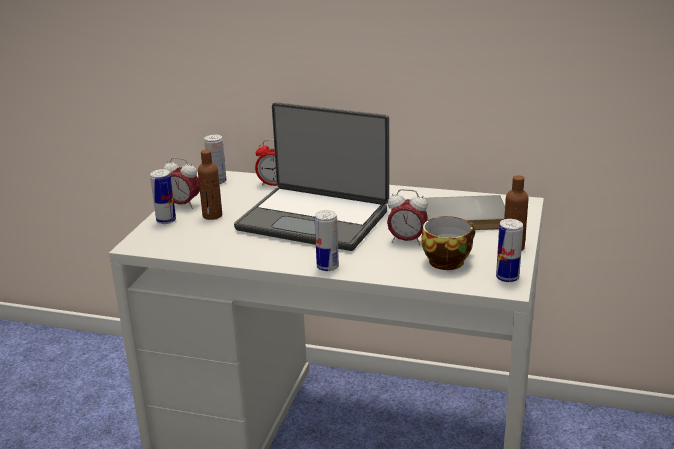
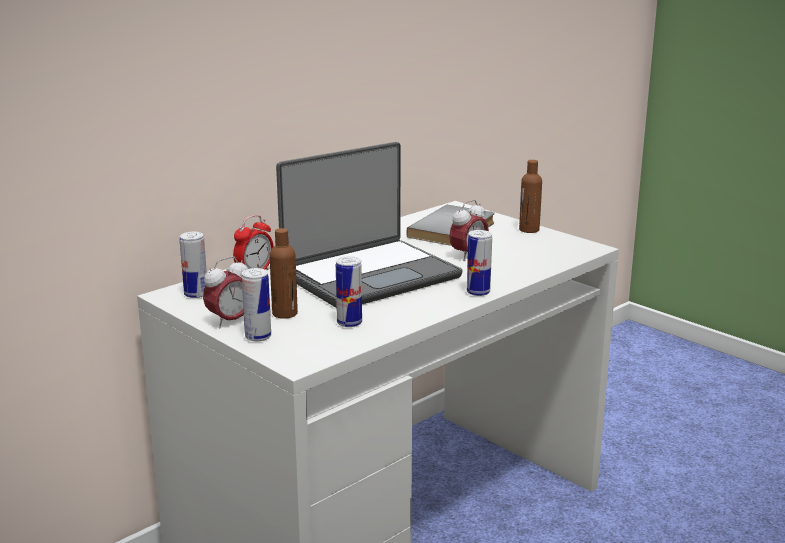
camera: 60 degrees left, 5 degrees down
(447, 260) = (523, 252): cup -> none
(507, 277) = (576, 244): can -> can (349, 323)

